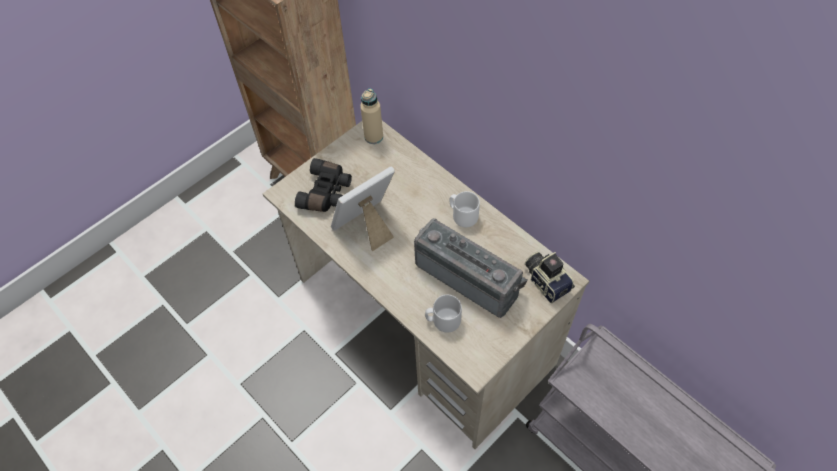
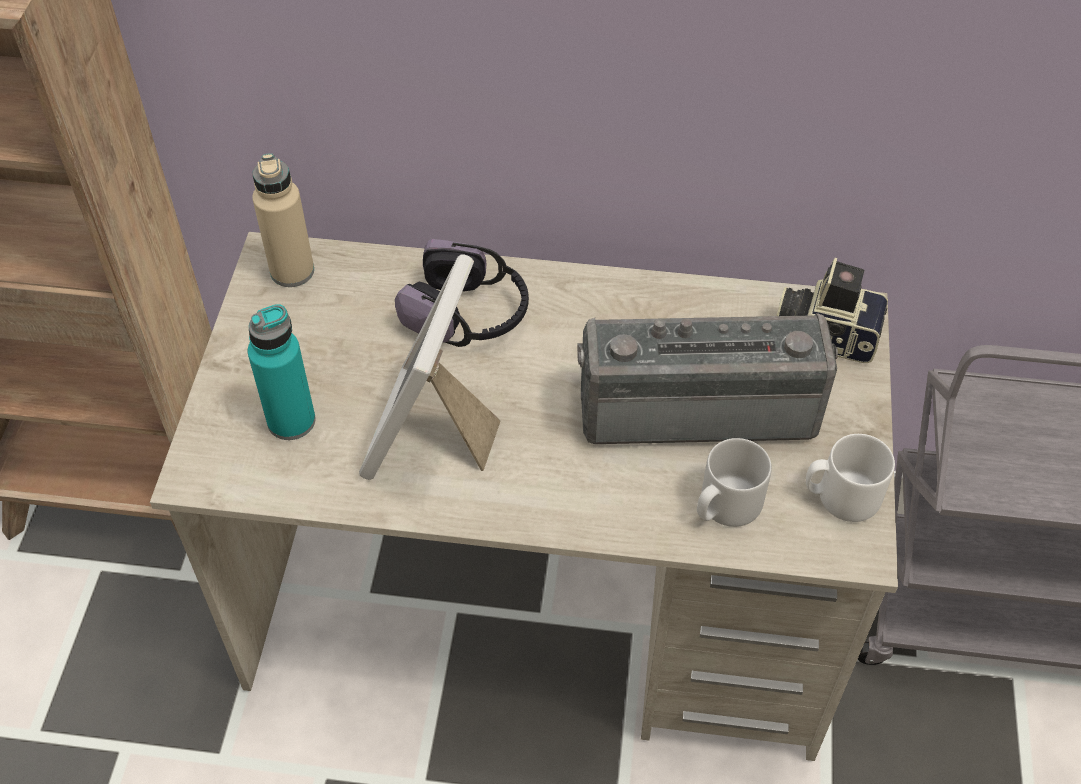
camera: 40 degrees left, 5 degrees down
(327, 193) = (291, 421): black binoculars -> turquoise bottle
(419, 190) = (468, 315): none -> headphones
(462, 215) = (587, 311): white mug -> white mug (841, 496)

